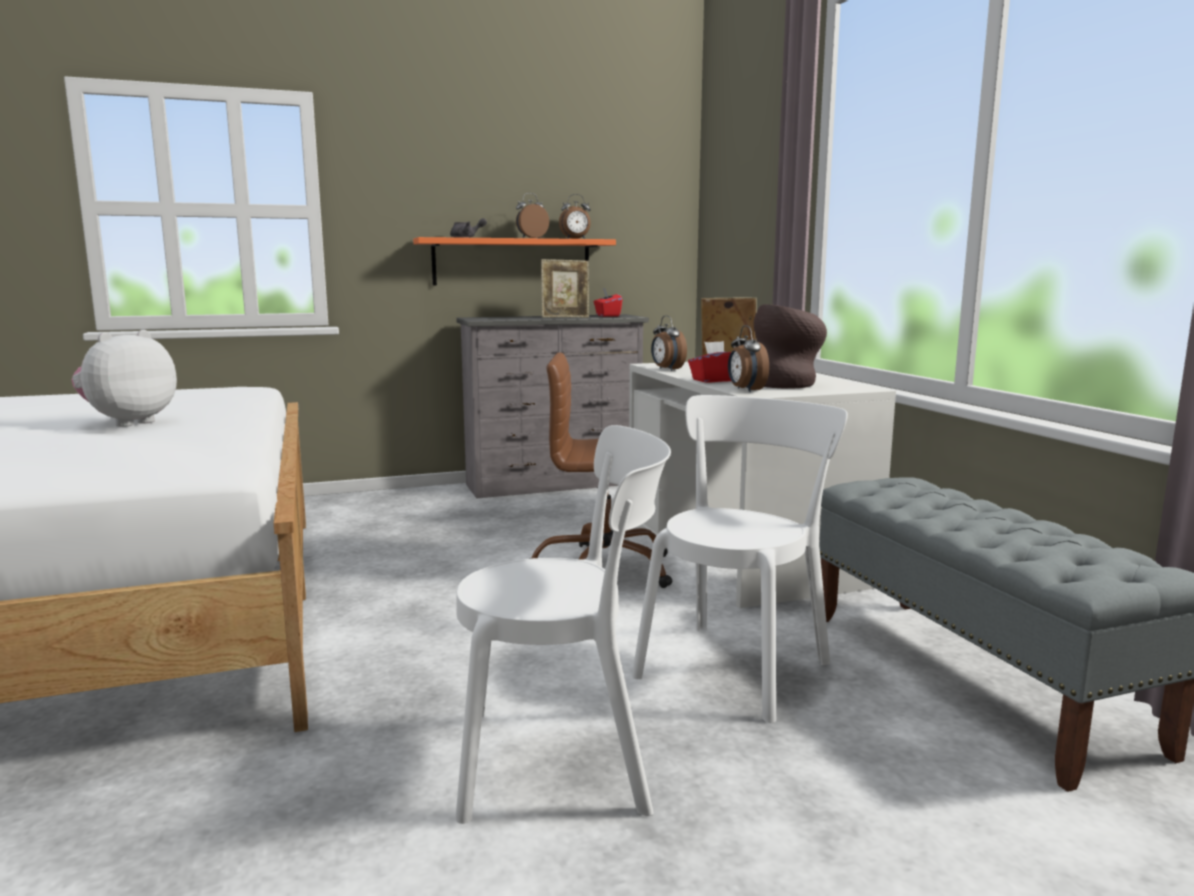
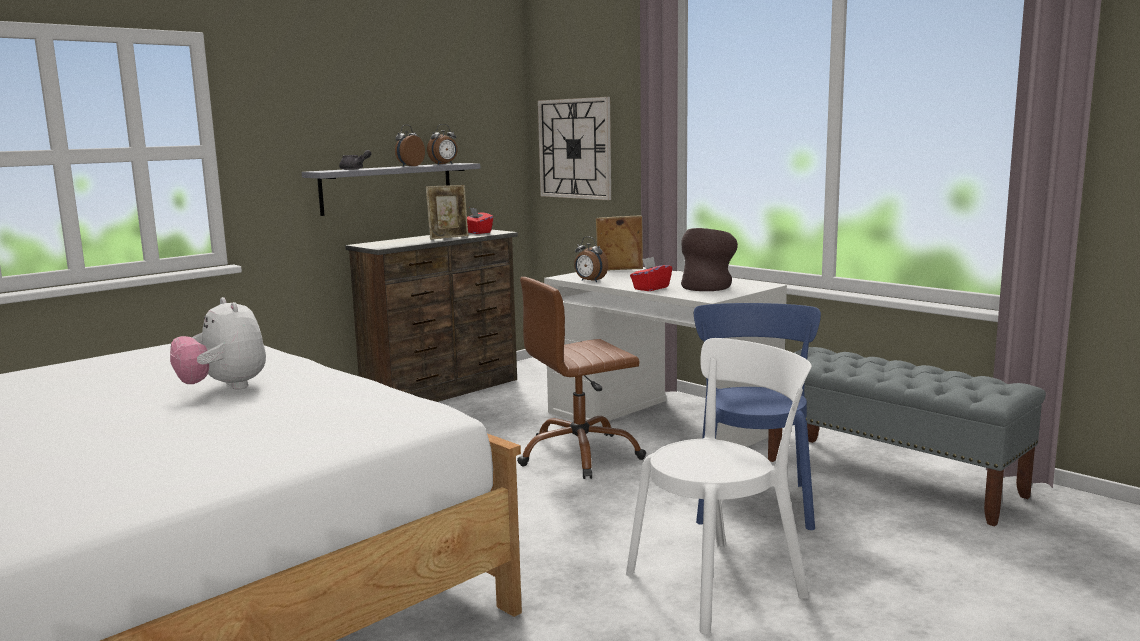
camera: 25 degrees left, 0 degrees up
(128, 422) = (224, 388): plush toy -> plush toy turned 45 degrees counterclockwise
(512, 262) = (387, 188): orange shelf -> grey shelf
(555, 484) = (444, 391): grey dresser -> brown dresser
(731, 226) = (575, 148): none -> wall clock
(736, 665) = (753, 501): white chair -> blue chair
(745, 390) = (693, 295): alarm clock -> none

